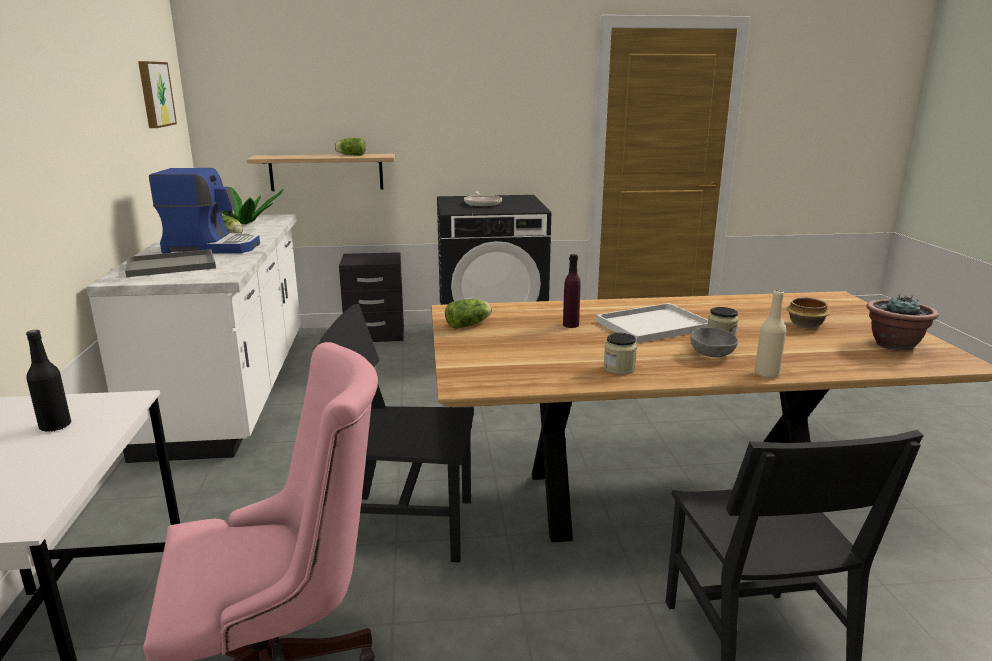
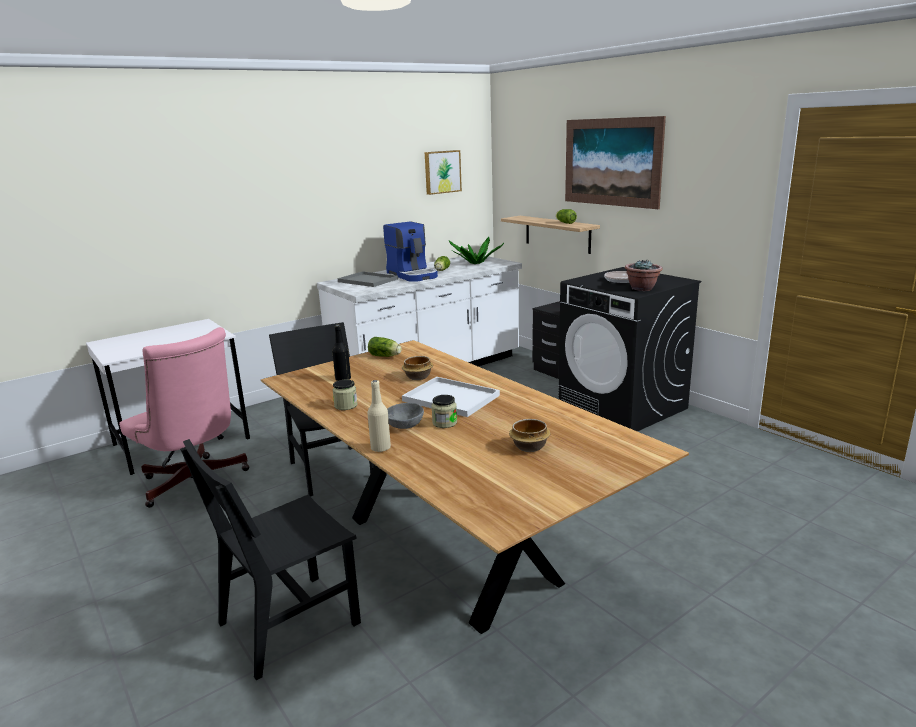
camera: 60 degrees right, 0 degrees up
(55, 426) = (189, 335): black bottle -> black bottle (343, 379)
(405, 79) = (611, 162): none -> picture
(570, 325) = (418, 377): purple bottle -> bowl
(894, 344) = (519, 489): potted plant -> potted plant (642, 289)

